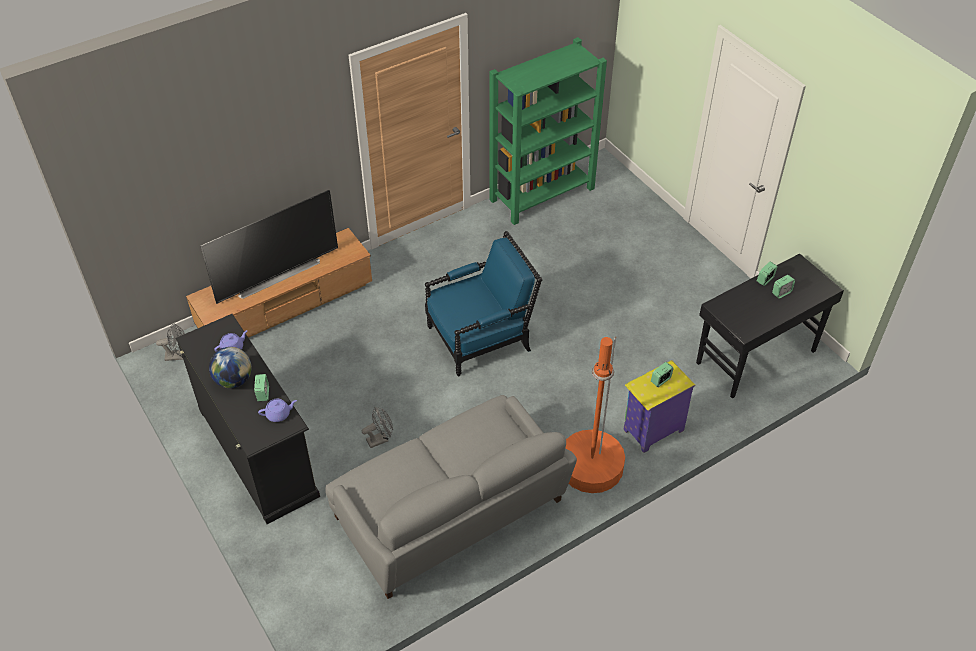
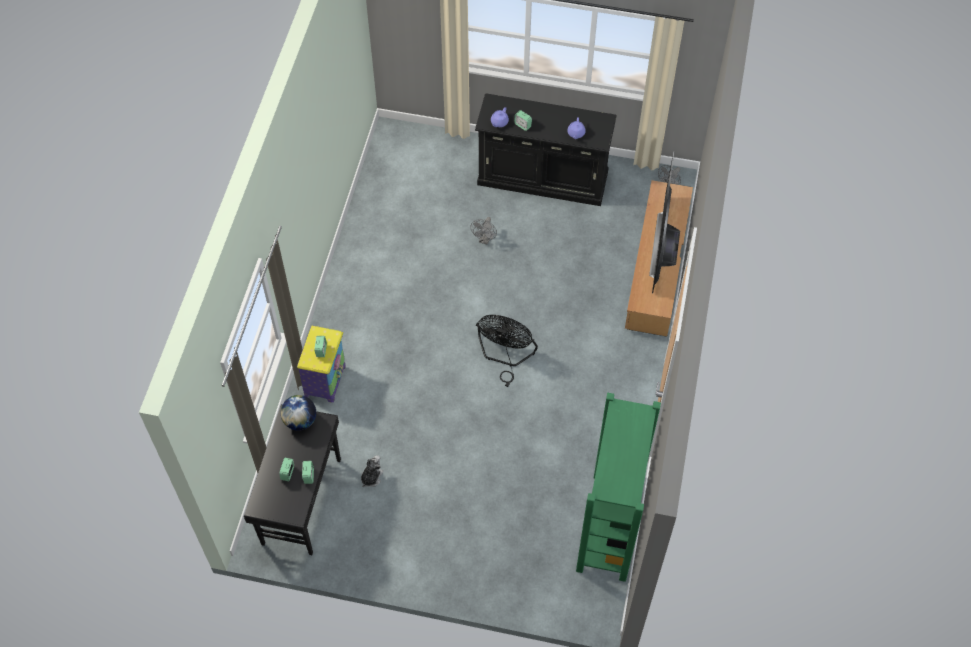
camera: 135 degrees right, 10 degrees up
(233, 380) = (549, 119): globe -> globe (300, 420)
(450, 512) = (396, 233): grey sofa -> none
(482, 337) = (504, 356): blue armchair -> black fan
(591, 466) = (342, 325): orange floor lamp -> none
(682, 334) = (371, 477): none -> plush toy

